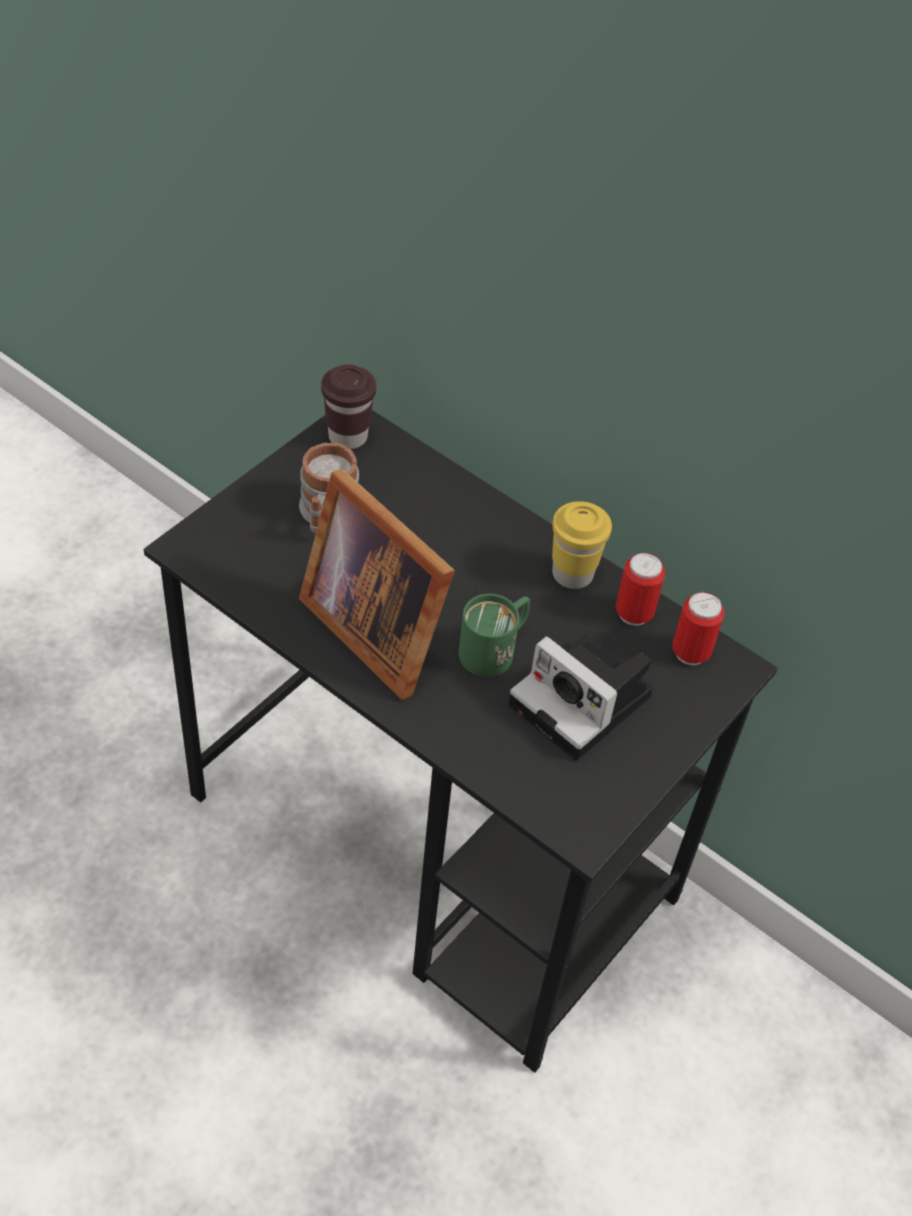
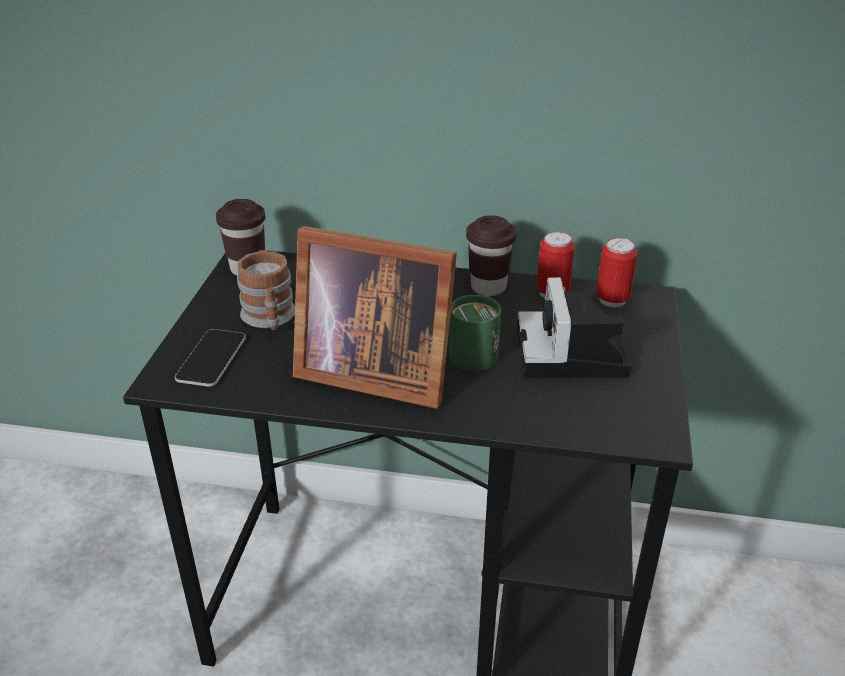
camera: 25 degrees left, 15 degrees down
(243, 540) = (211, 358): none -> phone
(572, 574) = (488, 287): yellow cup -> brown cup
(585, 702) = (573, 355): camera -> camera turned 75 degrees clockwise

